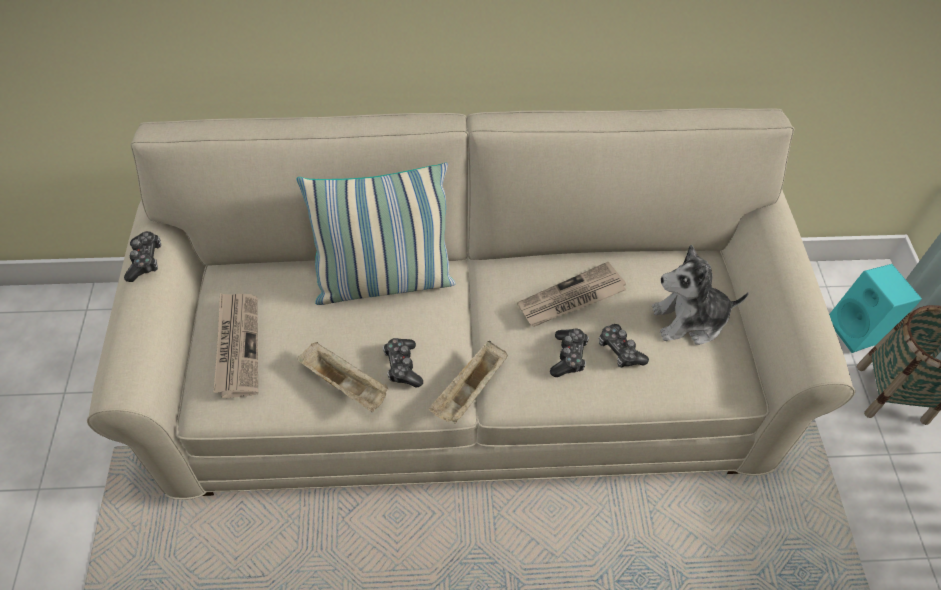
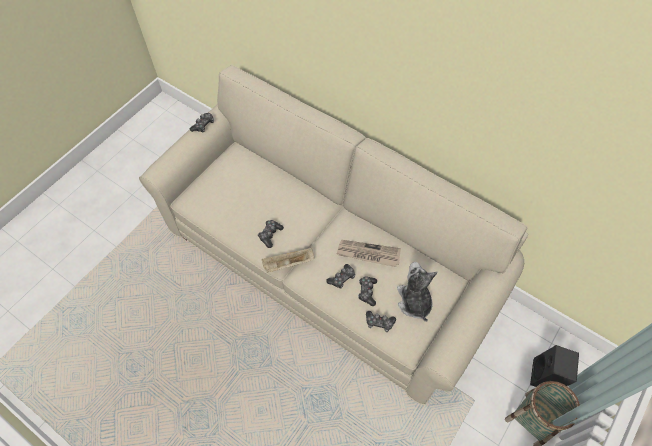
camera: 40 degrees right, 5 degrees up
(237, 345) = (216, 183): newspaper -> none
(346, 385) = (242, 227): beige tray -> none
(384, 281) = (295, 193): pillow -> none
(675, 381) = (379, 323): none -> game controller
(689, 320) = (414, 301): plush toy -> plush toy turned 45 degrees clockwise
(858, 331) = (546, 377): turquoise speaker -> black speaker

